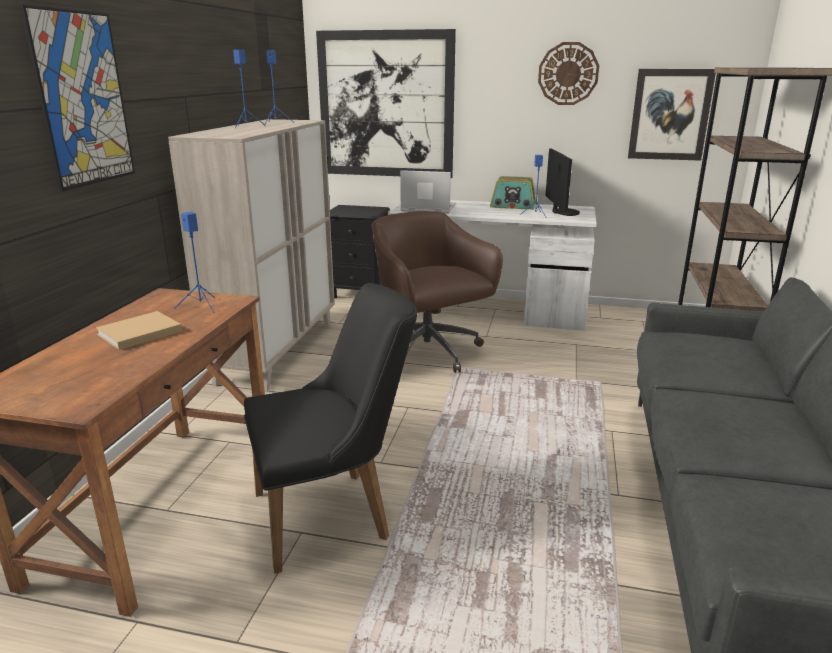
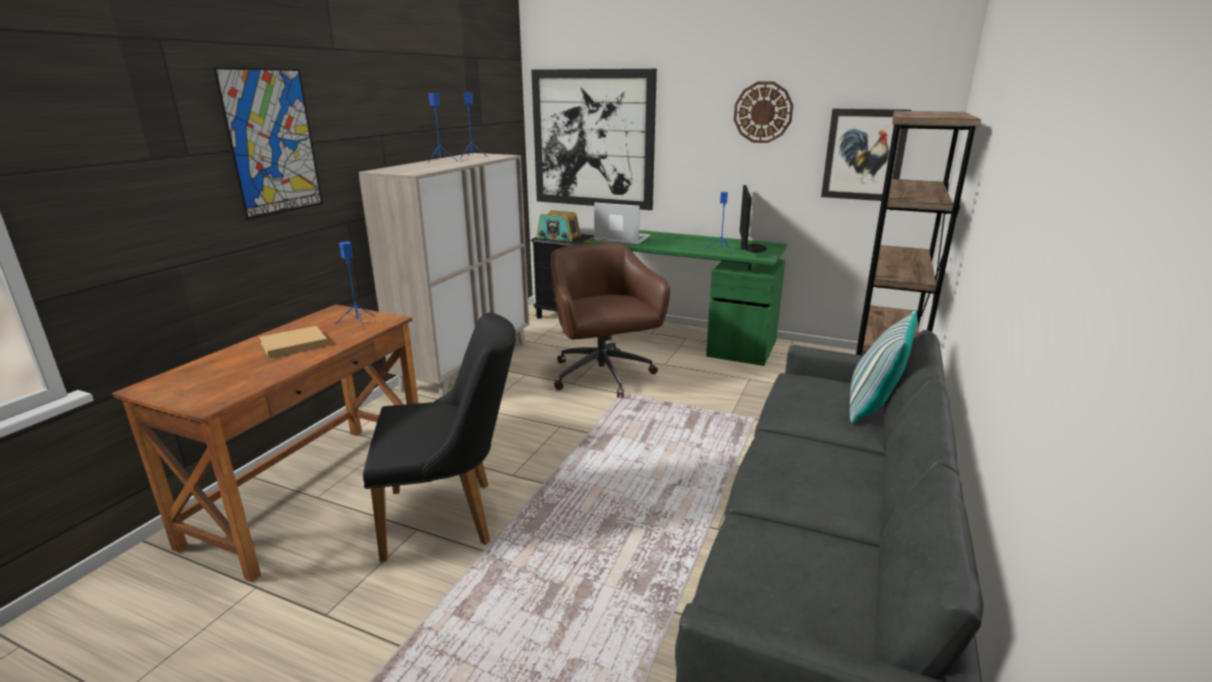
camera: 10 degrees right, 0 degrees up
(489, 309) = (679, 338): white desk -> green desk
(513, 206) = (705, 240): radio -> radio (558, 237)
(754, 356) = (872, 406): none -> pillow

